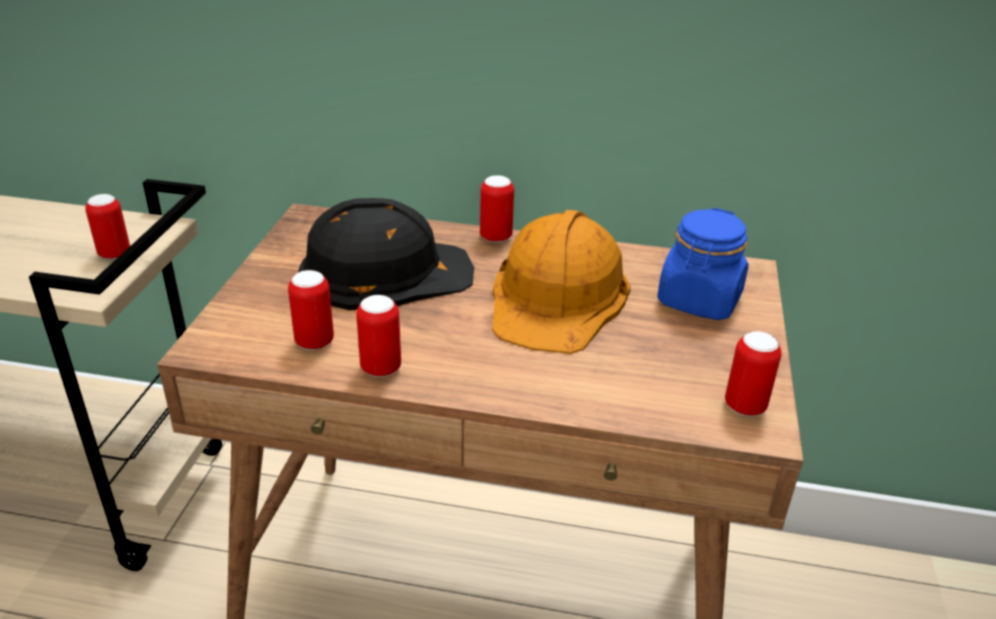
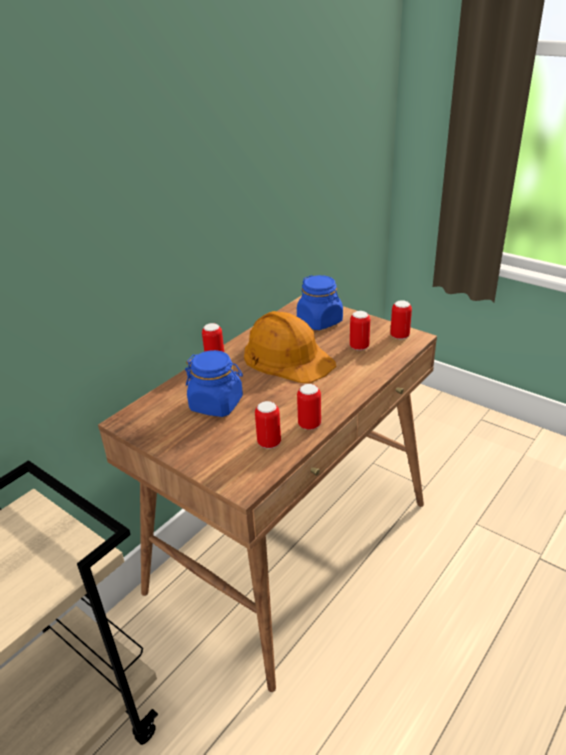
camera: 60 degrees left, 0 degrees up
(114, 254) = (45, 537): can -> can (359, 347)
(384, 271) = (217, 404): black hard hat -> blue jar

